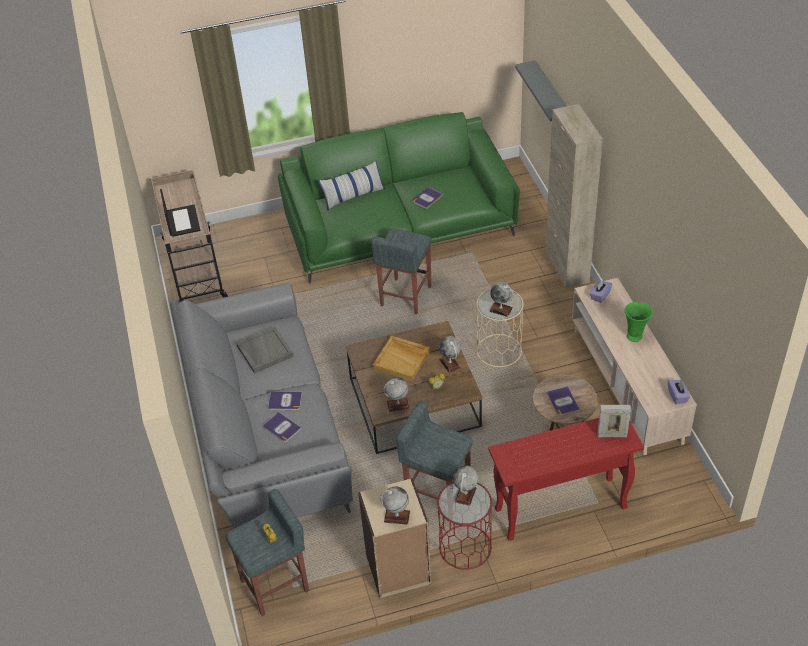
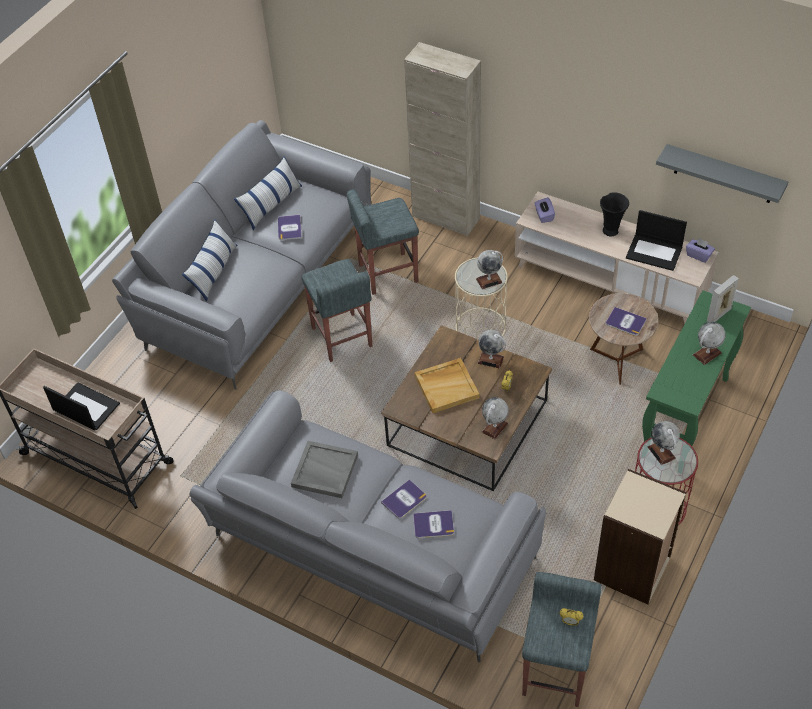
camera: 45 degrees left, 5 degrees up
(397, 516) = (659, 509): globe -> globe (707, 354)
(400, 228) = (257, 280): green sofa -> grey sofa
(436, 177) = (271, 204): none -> pillow
(437, 494) = (583, 483): grey stool -> grey stool (387, 273)
(552, 97) = (350, 55): grey shelf -> grey shelf (723, 174)
(559, 509) = (685, 418): red console table -> green console table
(635, 336) = (611, 230): green vase -> black vase
(647, 372) = (655, 252): none -> laptop

